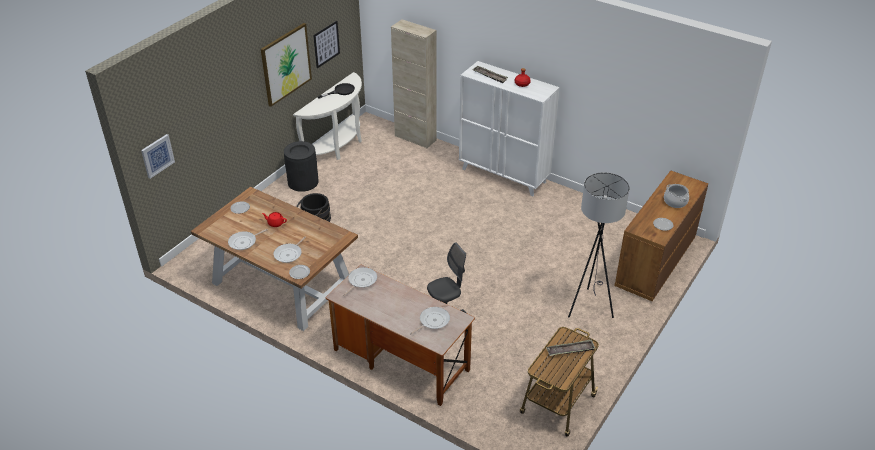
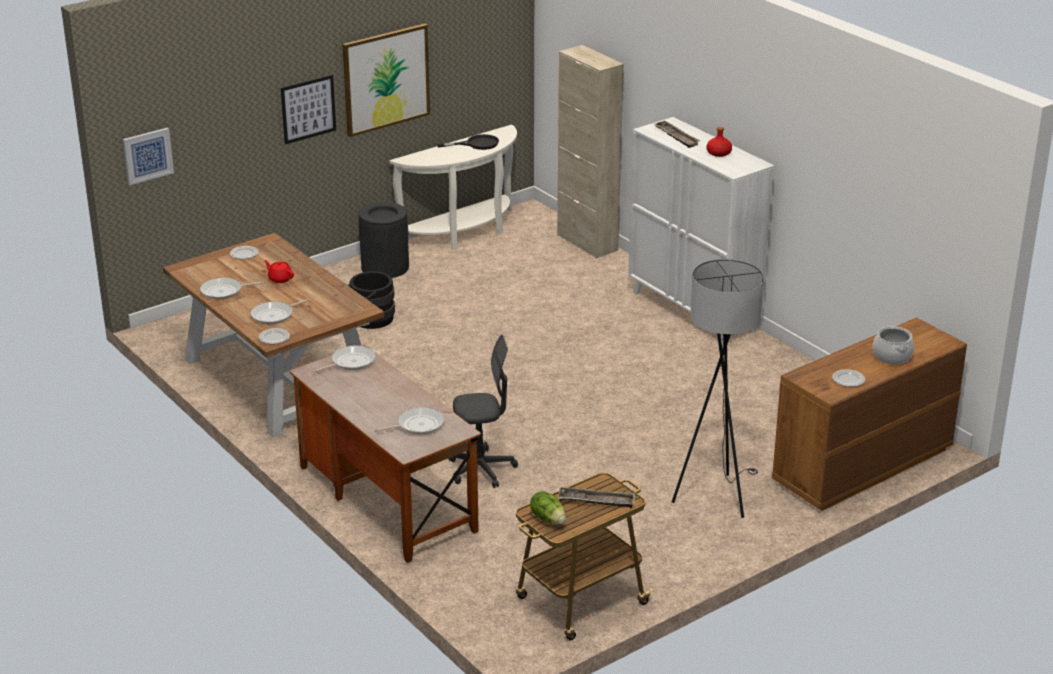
camera: 20 degrees right, 10 degrees down
(326, 44) = (465, 67): picture -> picture (308, 109)
(550, 372) = (548, 519): none -> lettuce

